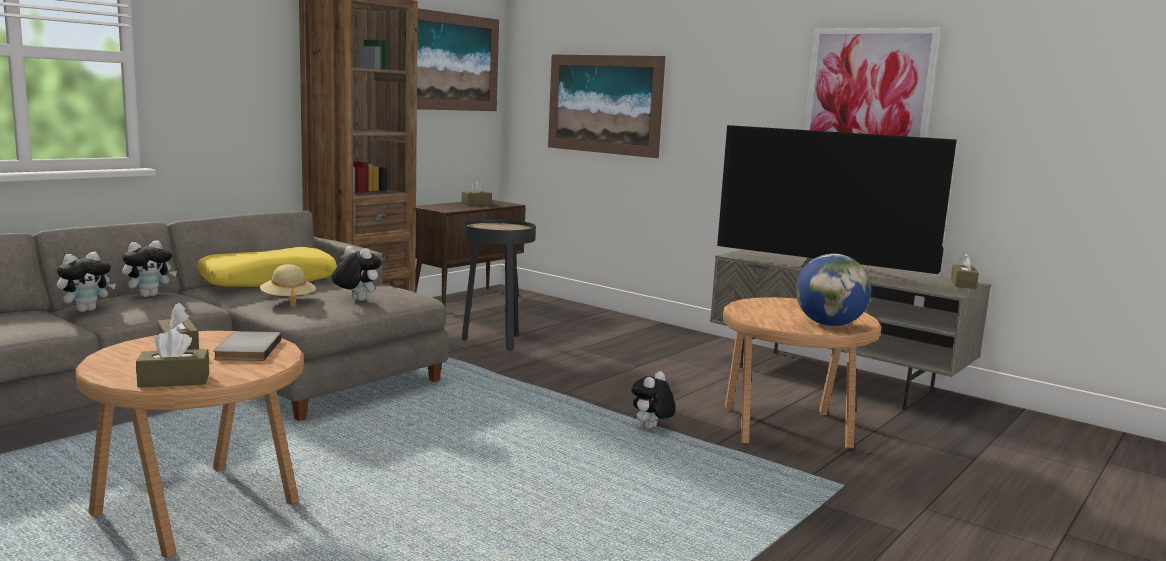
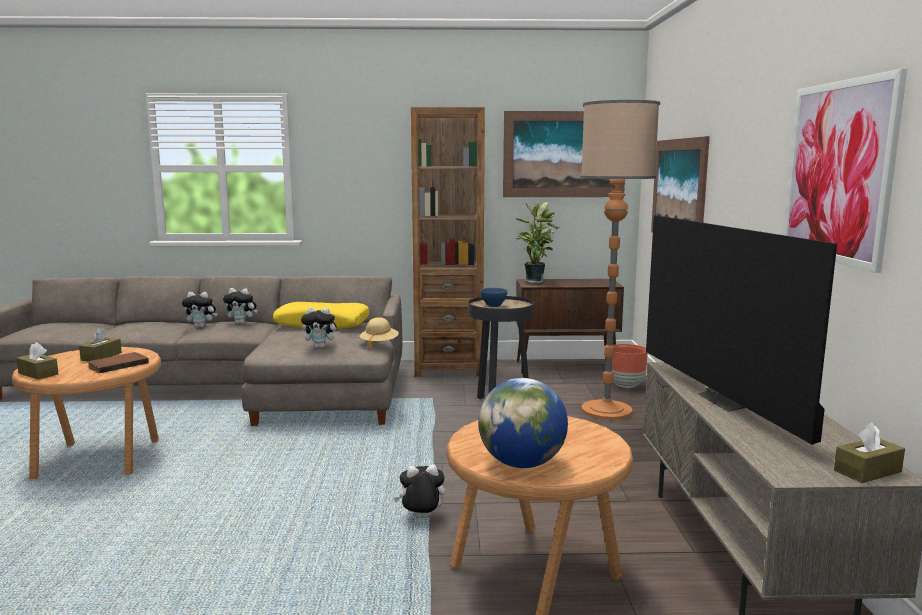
camera: 50 degrees right, 0 degrees up
(245, 349) = (117, 364): grey book -> brown book
(288, 301) = (289, 340): beige hat -> beige hat (379, 344)
(356, 300) = (321, 347): plush toy -> plush toy turned 105 degrees clockwise
(437, 207) = (535, 281): none -> potted plant
(476, 204) = (581, 281): brown tissue box -> none
(496, 229) = (493, 306): none -> blue bowl
(550, 304) = (626, 385): none -> brown planter
(581, 325) = (606, 410): none -> floor lamp

